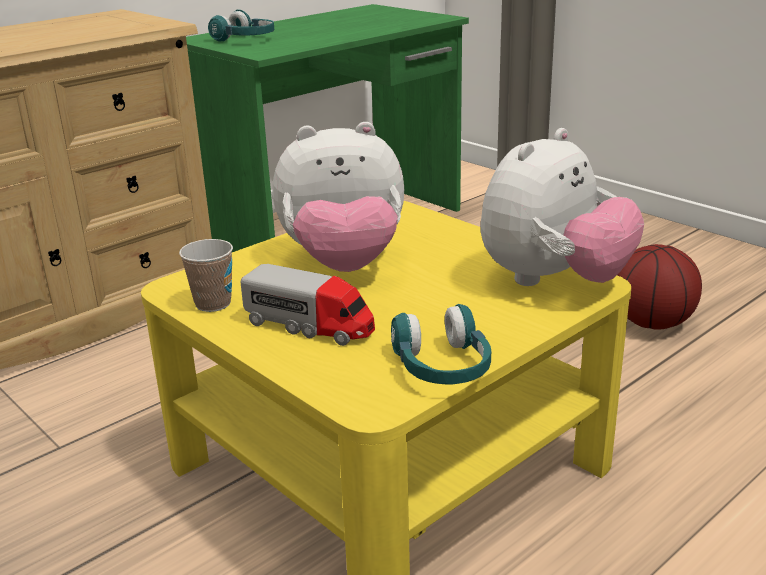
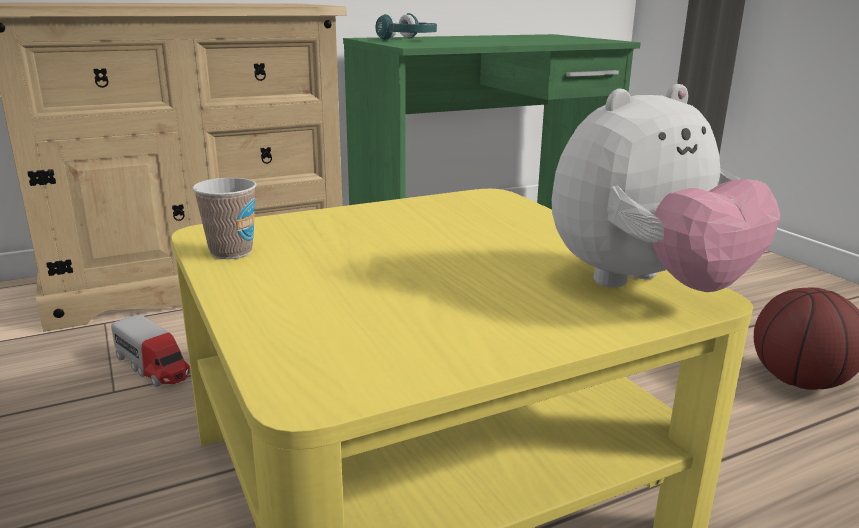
camera: 15 degrees right, 5 degrees down
(310, 325) = (314, 288): toy truck -> toy truck (153, 367)
(344, 264) = (402, 236): plush toy -> none
(442, 367) = (436, 362): turquoise headphones -> none

